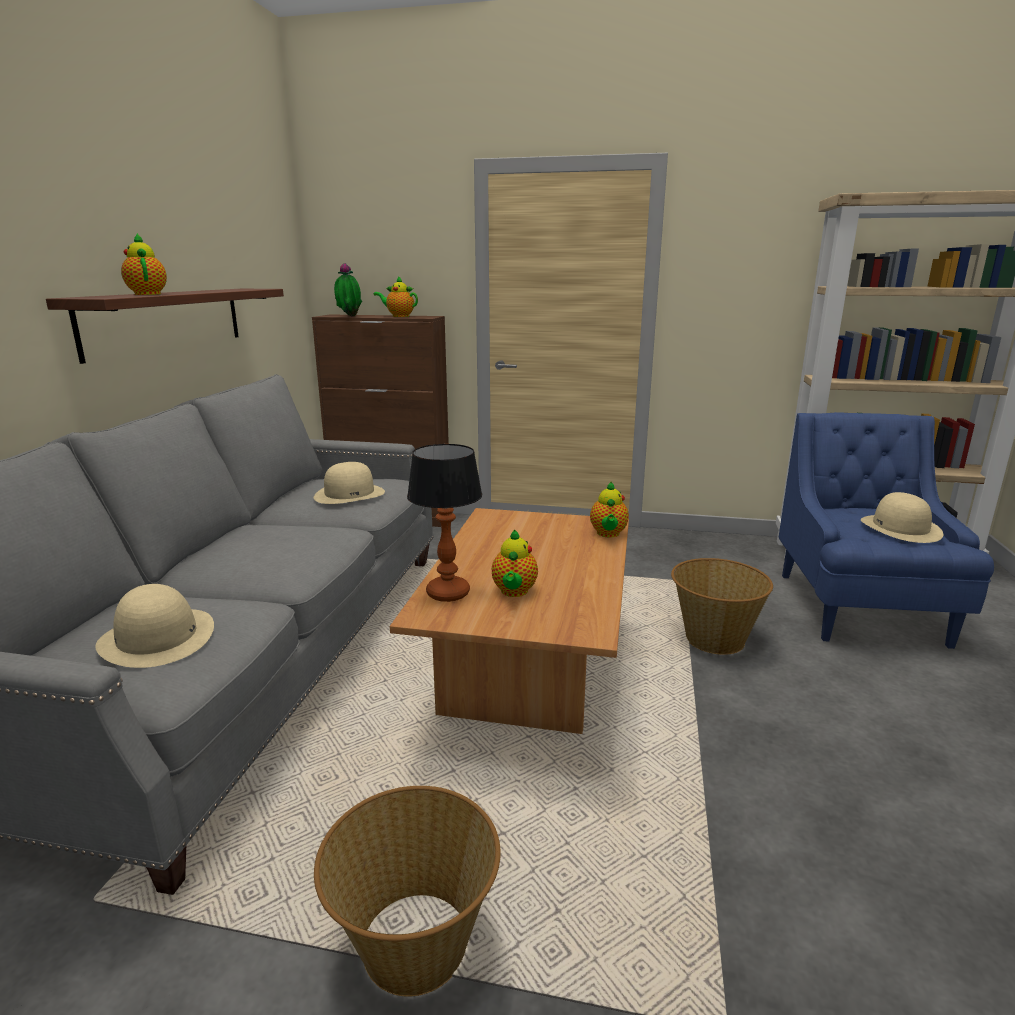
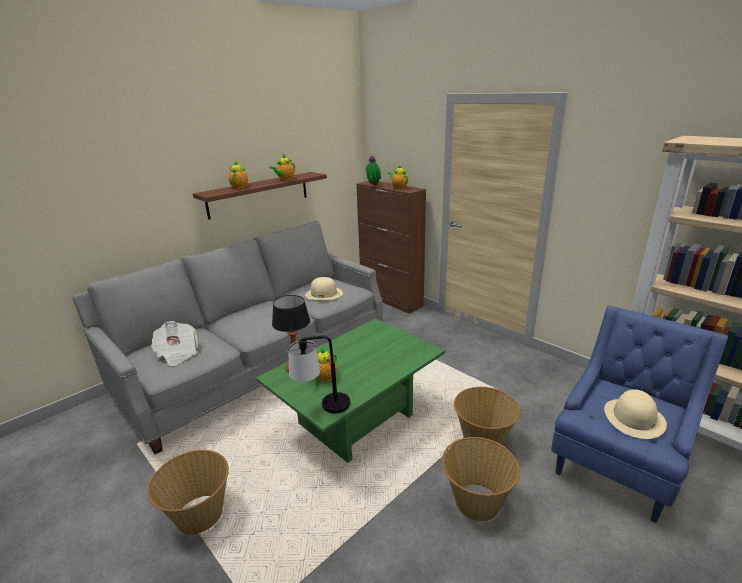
camera: 35 degrees right, 5 degrees up
(158, 637) = (177, 353): beige hat -> newspaper
(528, 678) = (357, 422): brown coffee table -> green coffee table
(573, 625) = (322, 408): none -> table lamp
(608, 534) = (417, 357): teapot -> teapot (285, 179)
(790, 705) = (476, 502): none -> basket

